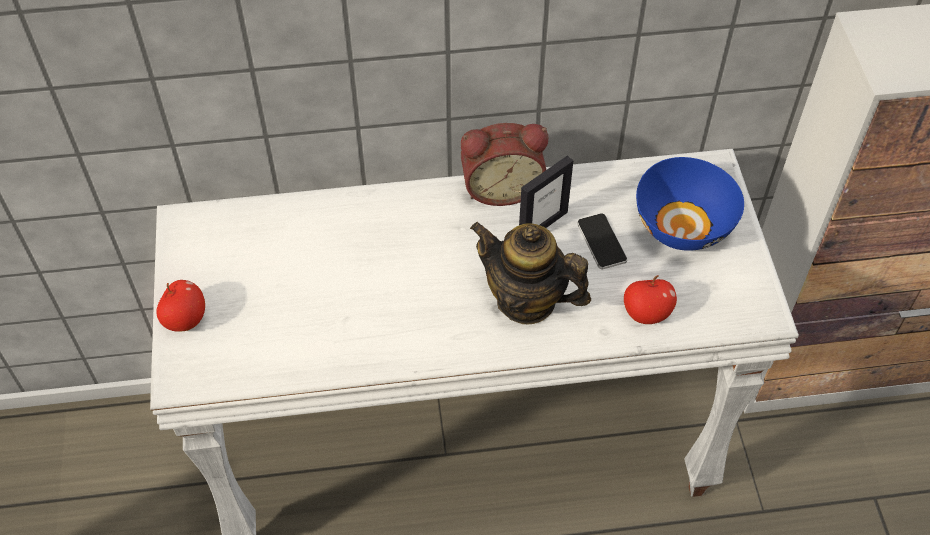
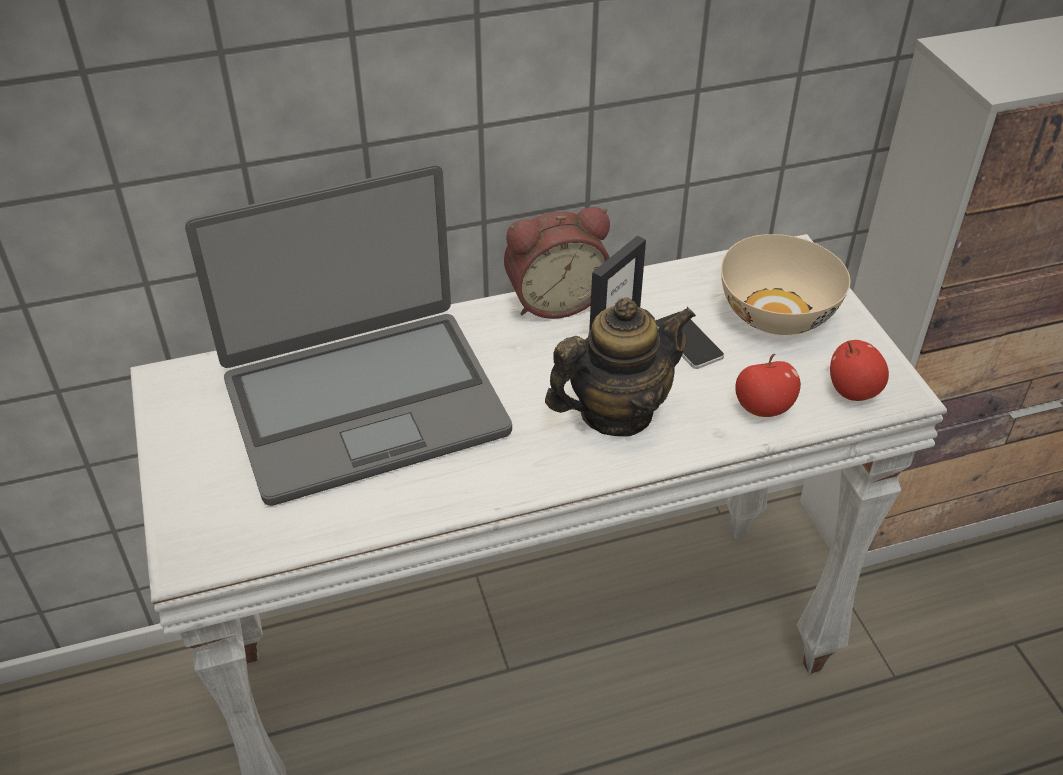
camera: 10 degrees left, 10 degrees down
(185, 319) = (185, 488): apple -> apple (853, 390)
(330, 264) = (364, 404): none -> laptop
(526, 300) = (616, 412): teapot -> teapot turned 135 degrees clockwise
(684, 226) = (778, 314): blue bowl -> beige bowl

